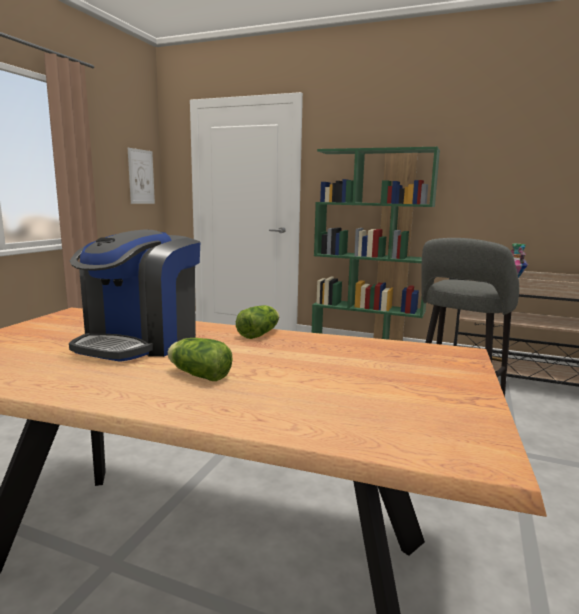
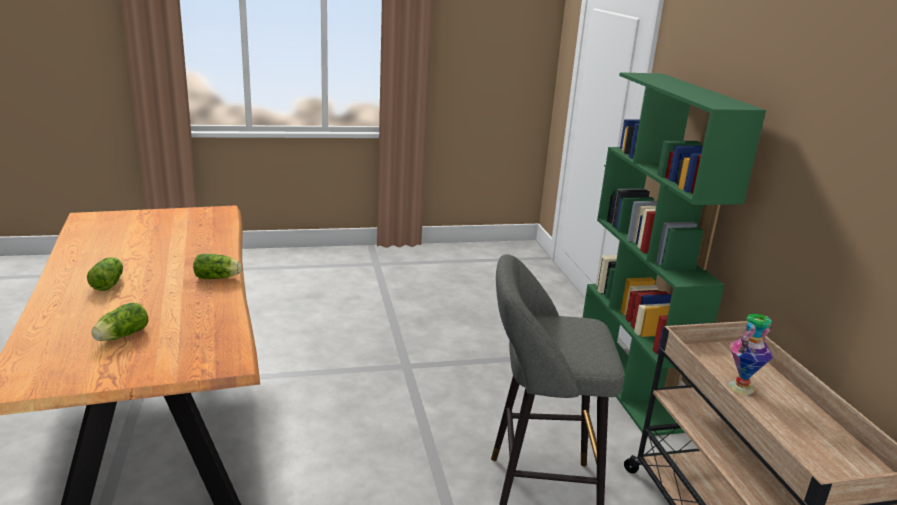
camera: 55 degrees right, 10 degrees up
(141, 176) = (518, 63): picture -> none
(141, 342) = (166, 250): coffee machine -> none
(369, 384) = (120, 336): none -> lettuce

